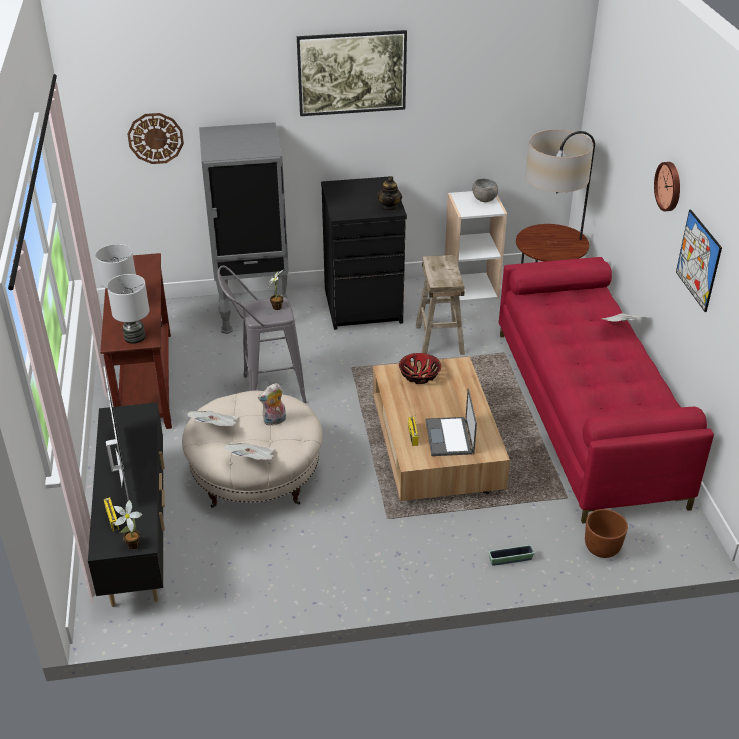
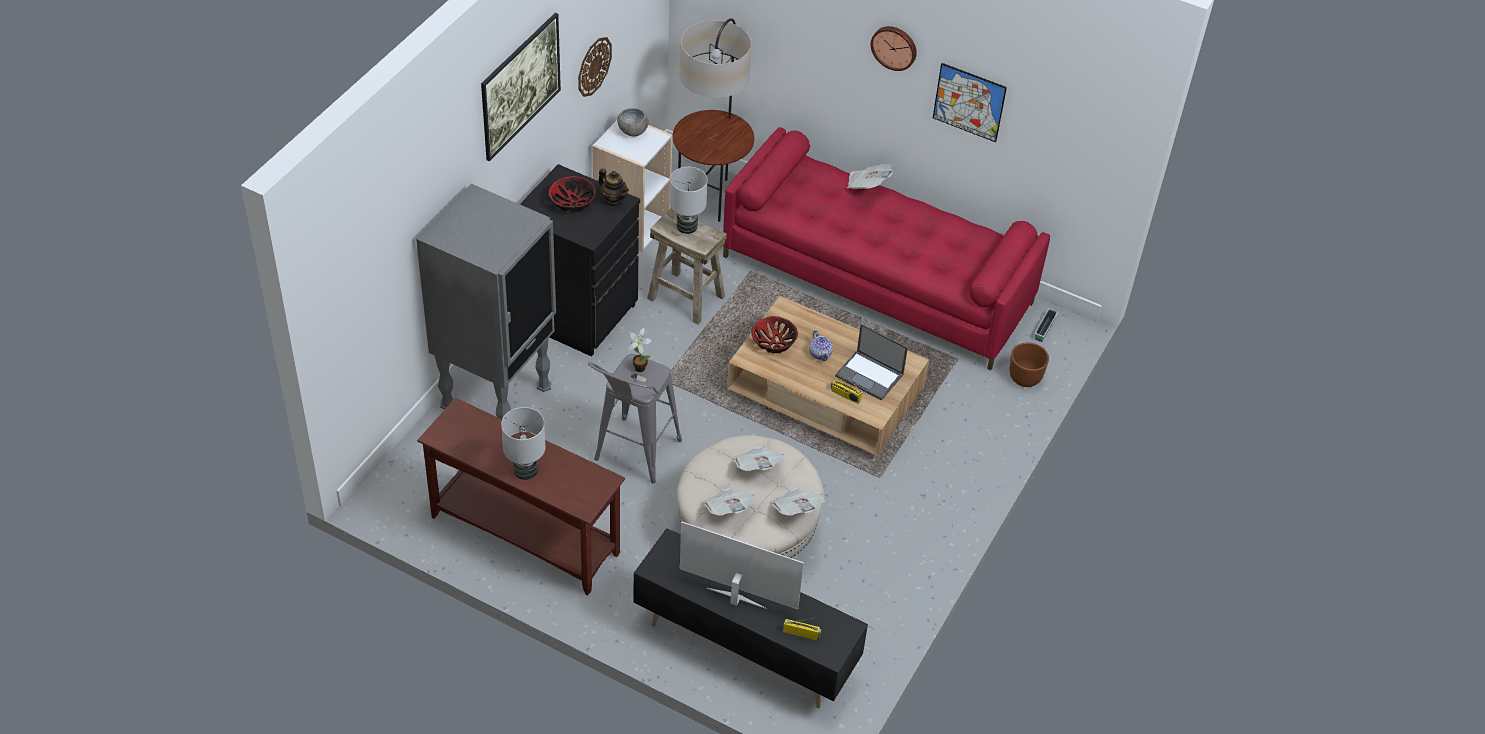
camera: 55 degrees left, 10 degrees up
(131, 546) = (846, 636): potted plant -> none
(135, 337) = (591, 488): grey table lamp -> grey table lamp (686, 226)
(155, 138) = (381, 280): wall clock -> wall clock (594, 66)
(274, 421) = (758, 467): plush toy -> newspaper
(364, 195) = (572, 202): none -> bowl
(438, 402) = (820, 354): none -> teapot
(510, 559) = (989, 435): planter -> planter (1044, 329)

